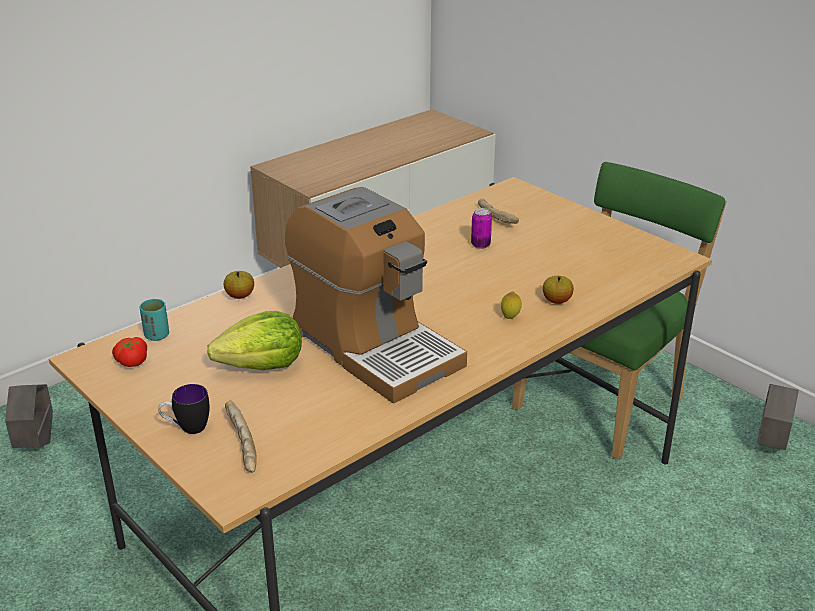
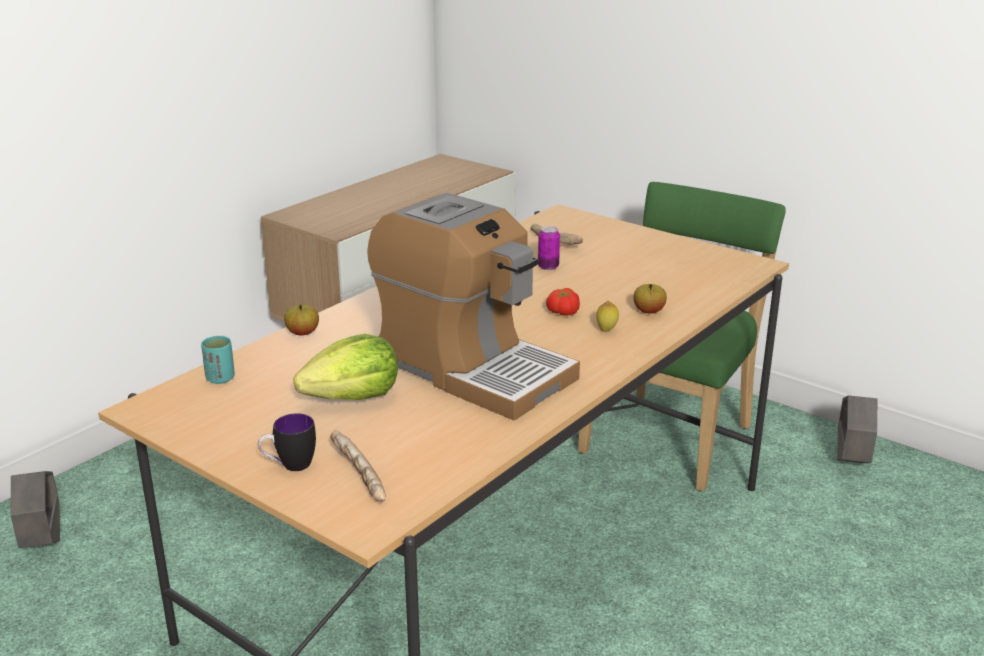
camera: 10 degrees left, 5 degrees down
(131, 362) = (199, 407): tomato -> tomato (562, 312)

